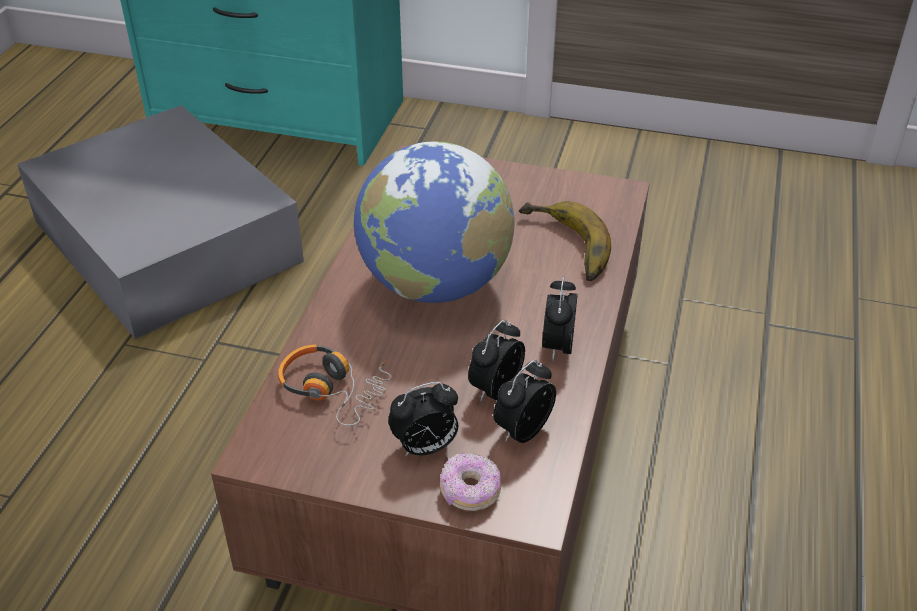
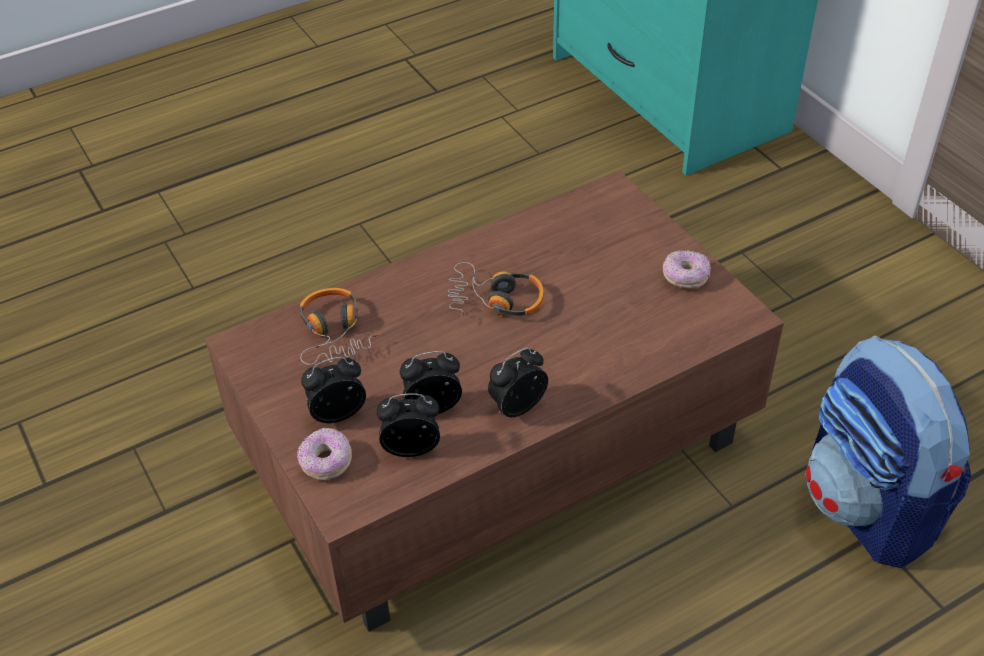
camera: 45 degrees right, 5 degrees up
(166, 238) = (470, 156): grey storage box -> none
(425, 447) = (337, 413): alarm clock -> alarm clock turned 135 degrees clockwise
(435, 284) = (495, 301): globe -> headphones
(549, 190) = (685, 278): none -> donut
(562, 247) = (628, 332): banana -> none
(745, 307) = (869, 507): none -> backpack

